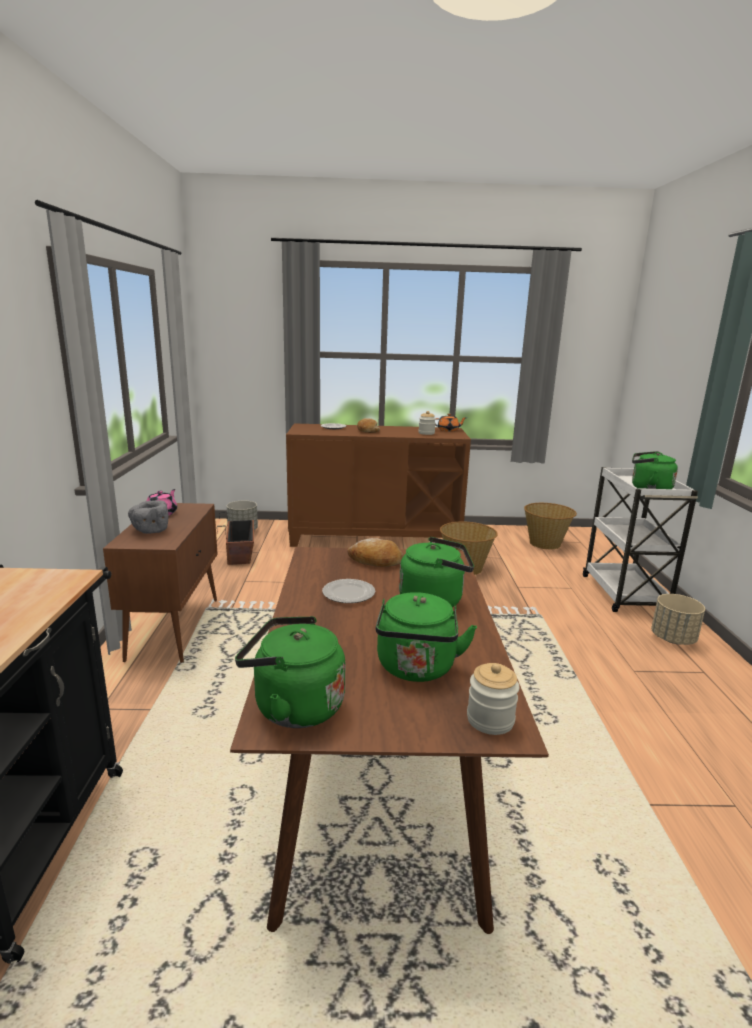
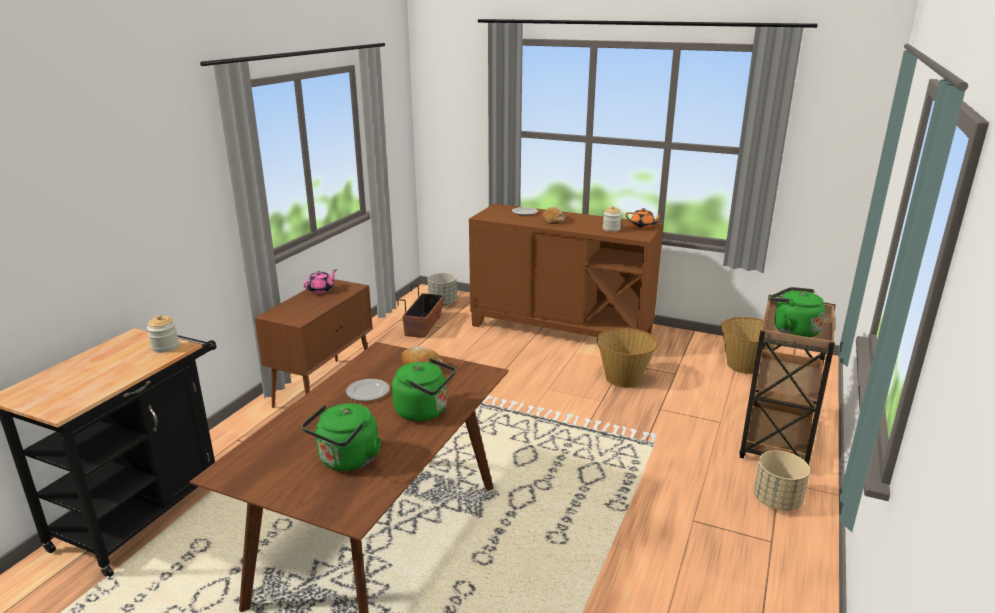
camera: 25 degrees right, 5 degrees up
(150, 530) = (298, 306): grey bowl -> none
(293, 706) = (246, 465): green kettle -> none
(490, 720) = (351, 507): jar -> jar (165, 347)
(624, 595) = (776, 442): white cart -> brown cart

